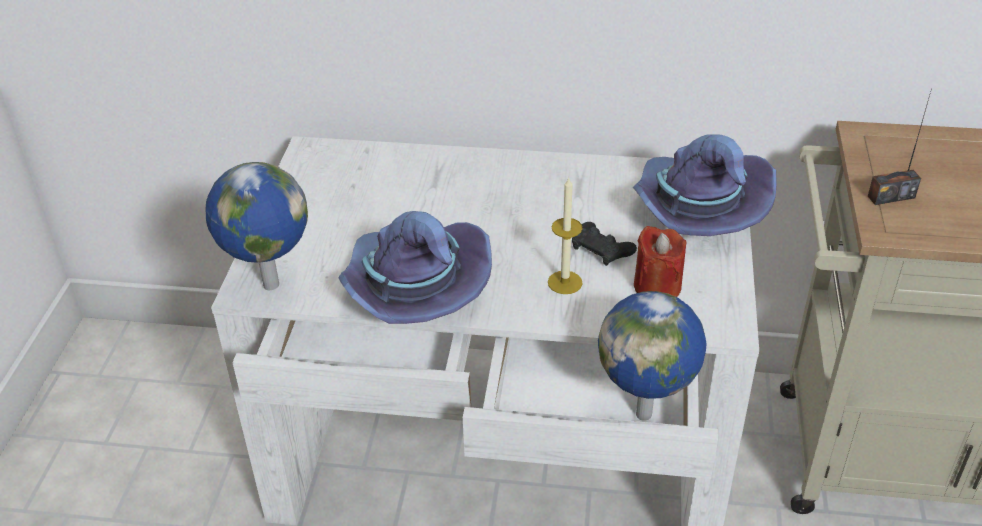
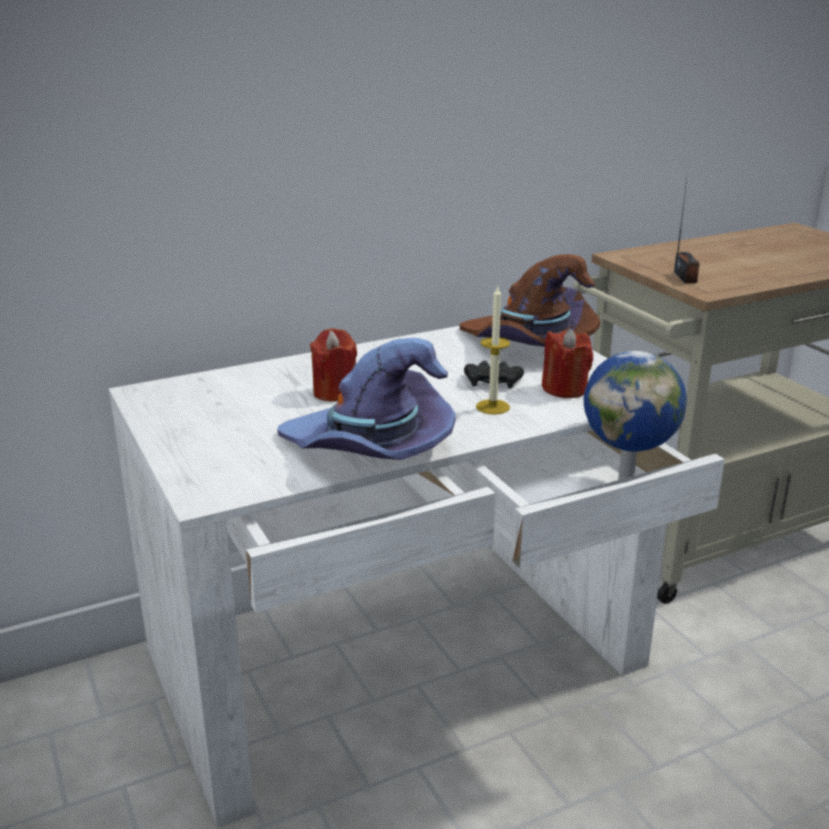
camera: 35 degrees left, 15 degrees down
(269, 285) = (223, 487): globe -> none
(452, 209) = (335, 392): none -> red candle
(695, 211) = (530, 344): purple hat -> brown hat
(891, 197) = (684, 277): radio -> radio turned 45 degrees counterclockwise

